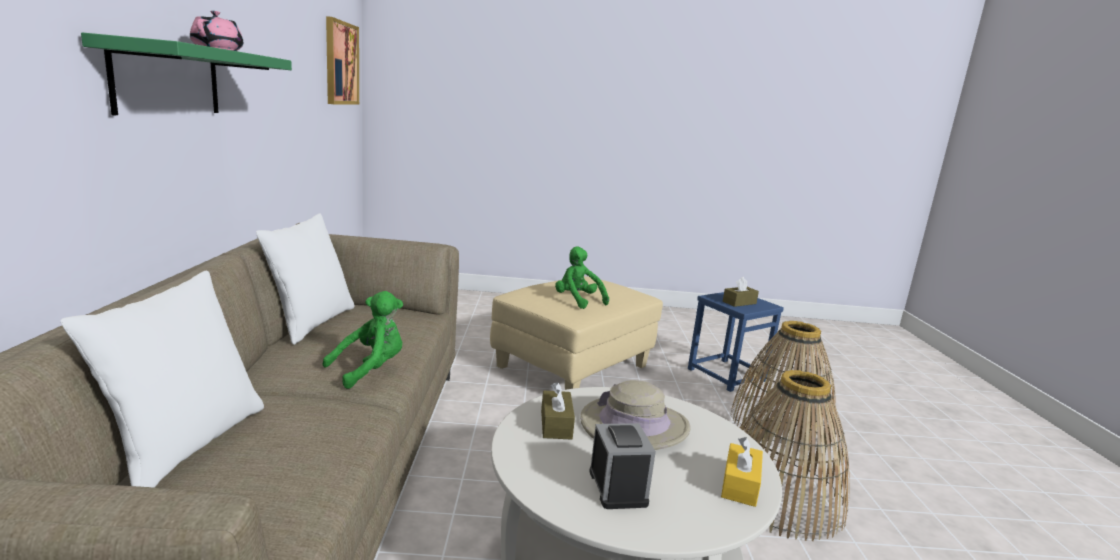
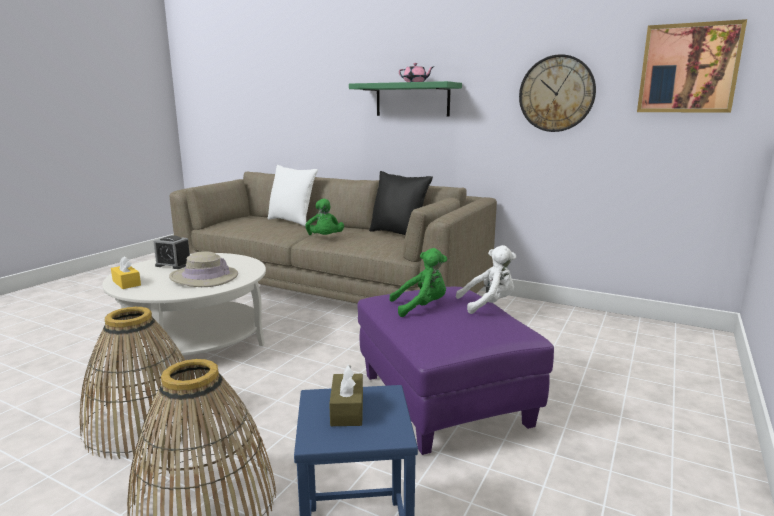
camera: 120 degrees right, 0 degrees up
(292, 81) = (556, 94): none -> wall clock
(311, 323) = (398, 234): white pillow -> black pillow
(551, 281) = (488, 304): none -> white plush toy
(556, 424) = (233, 264): brown tissue box -> none
(573, 367) = (444, 401): beige ottoman -> purple ottoman

